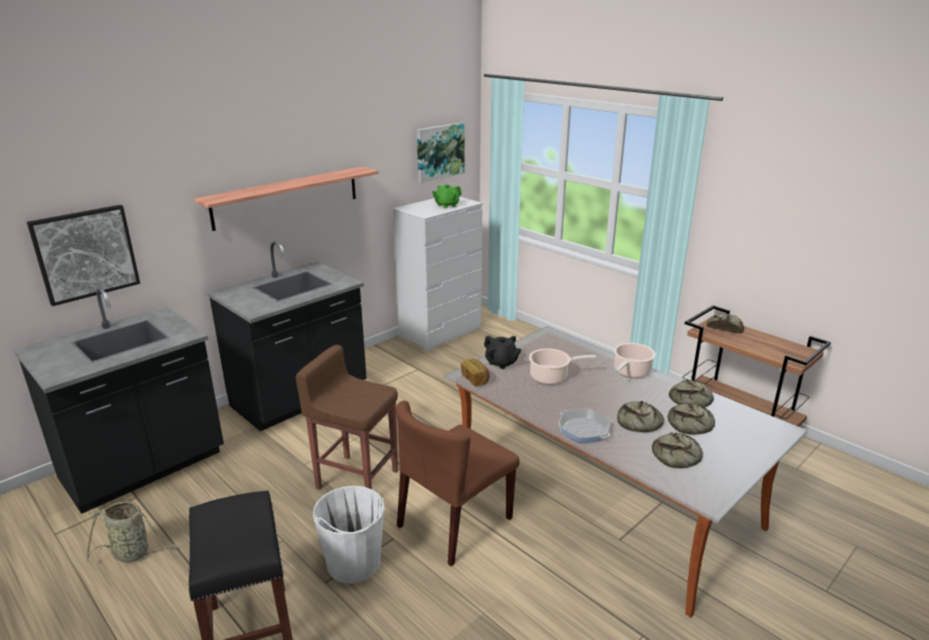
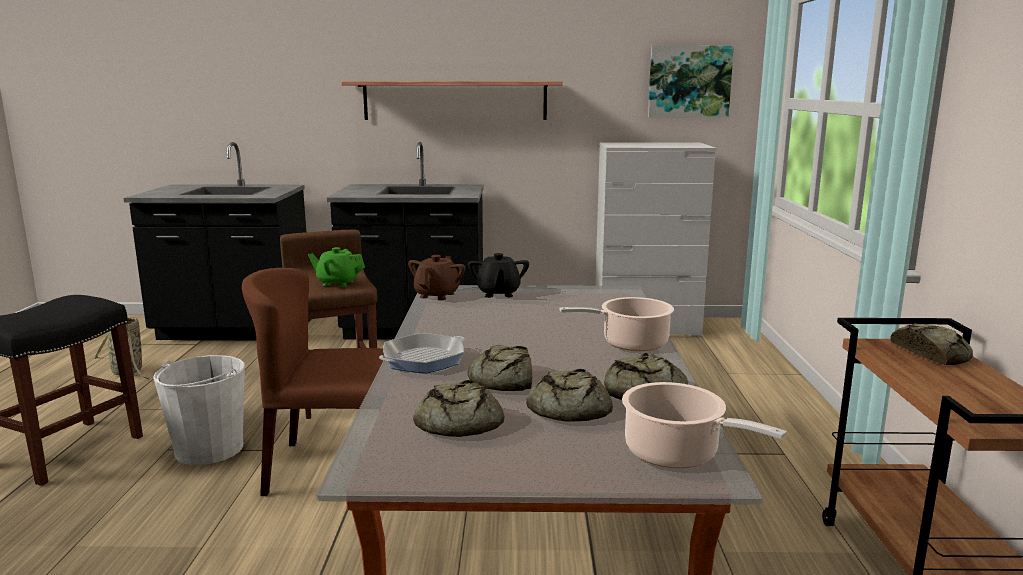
camera: 45 degrees right, 10 degrees down
(86, 253) = (243, 114): picture -> none
(446, 205) = (664, 145): green teapot -> green teapot (338, 283)
(475, 379) = (437, 295): bread -> brown teapot
(551, 377) = (518, 317): cooking pot -> cooking pot (677, 454)
(583, 430) = (423, 360): frying pan -> frying pan turned 45 degrees clockwise

